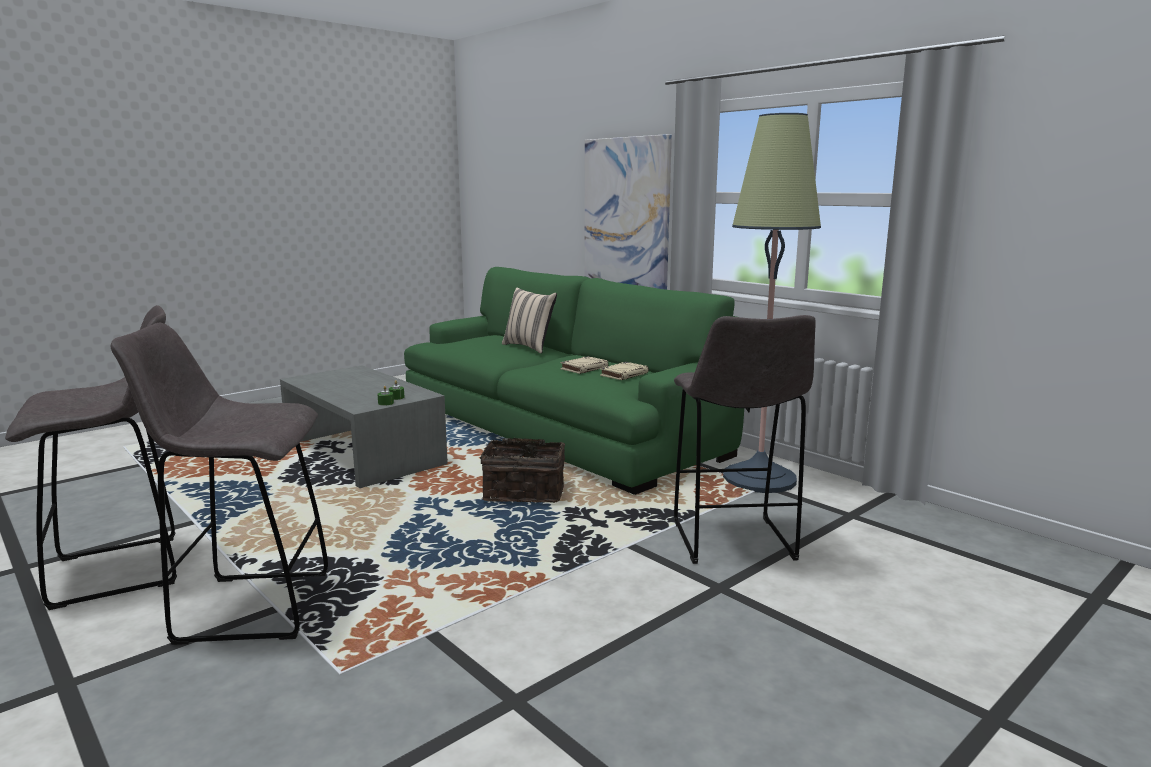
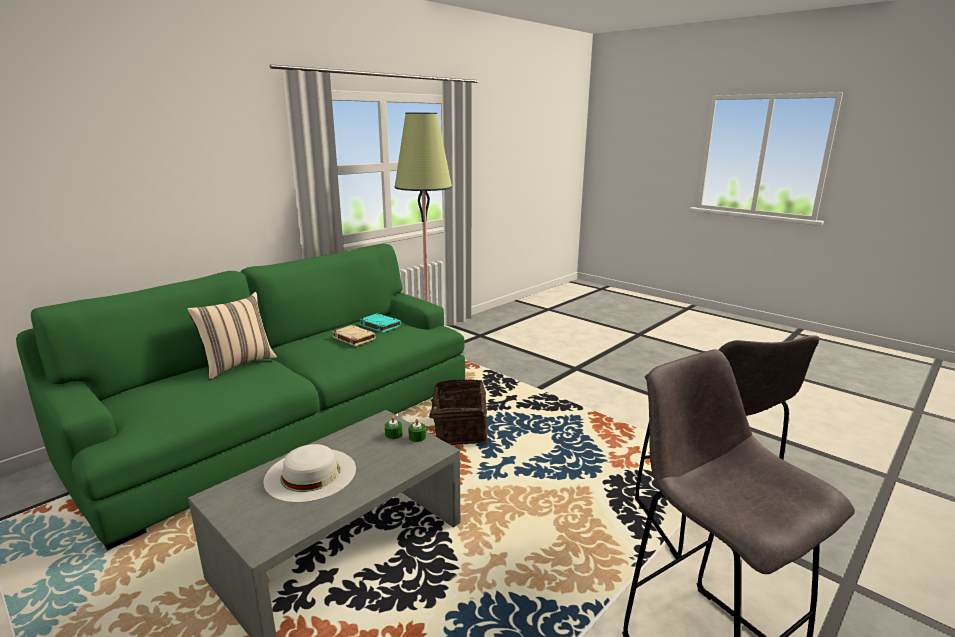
camera: 95 degrees left, 5 degrees up
(360, 382) = (310, 474): none -> white hat
(624, 374) = (380, 325): beige book -> turquoise book
(626, 216) = (215, 200): picture -> none
(733, 542) = (522, 363): grey stool -> none

